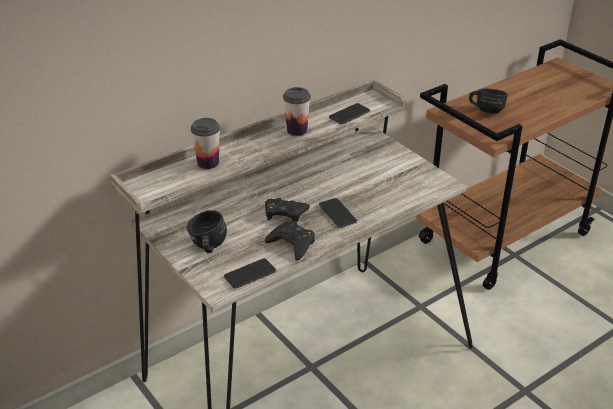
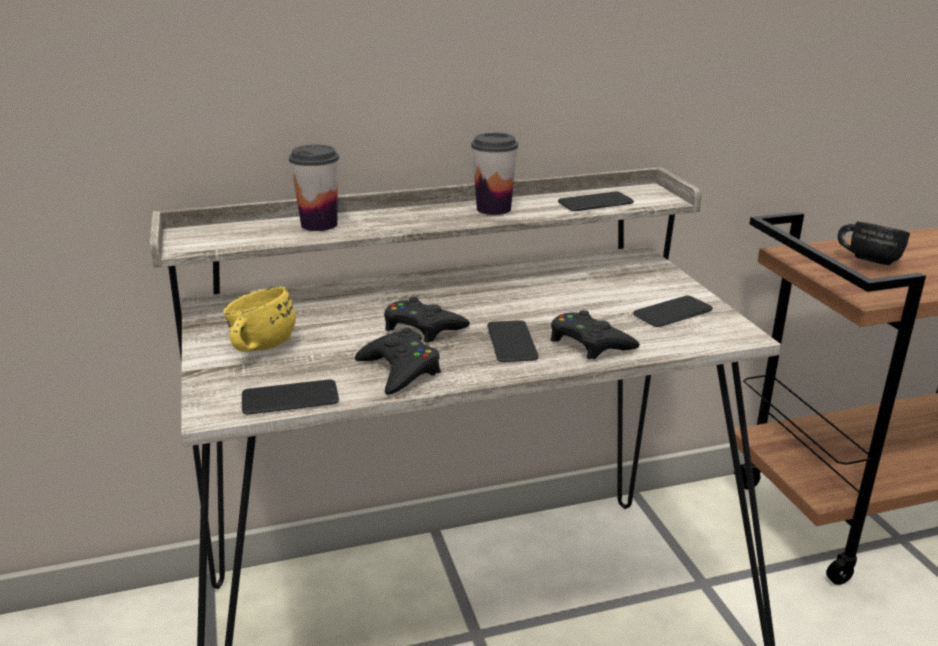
camera: 20 degrees right, 10 degrees down
(207, 247) = (257, 349): black mug -> yellow mug
(376, 205) = (589, 343): none -> black game controller
(407, 175) = (672, 313): none -> phone

